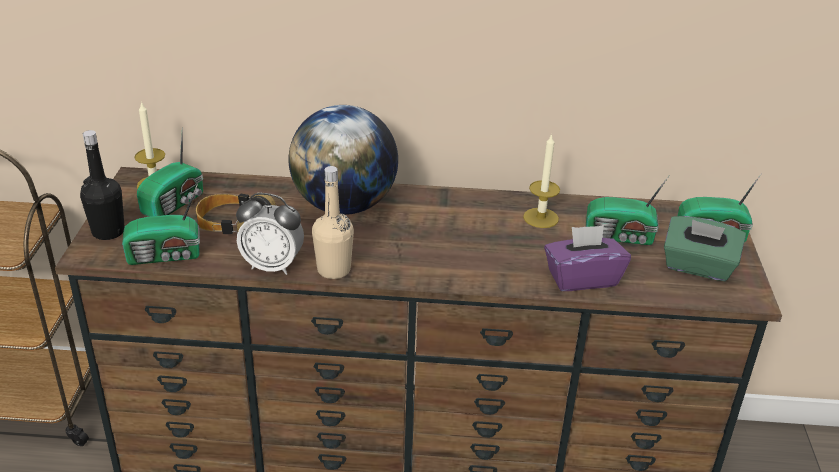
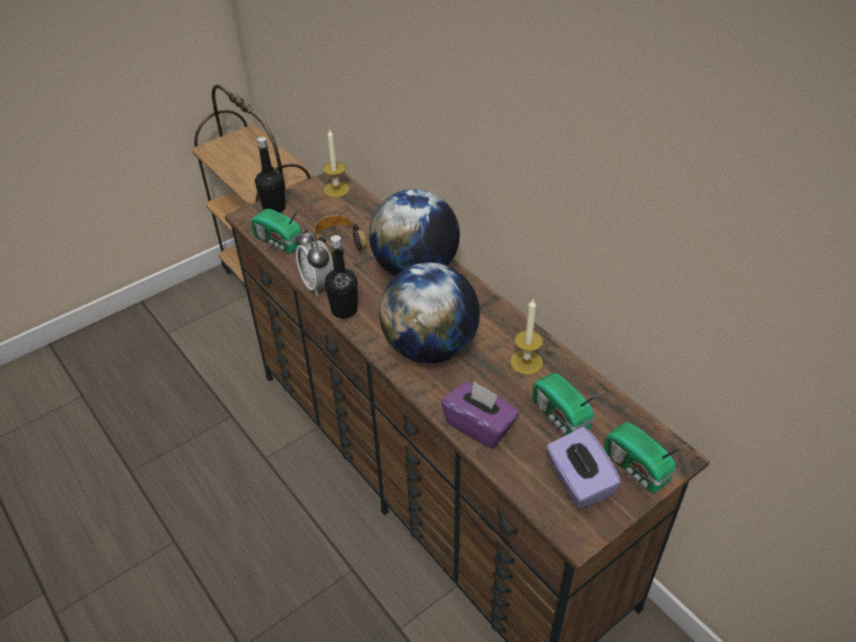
camera: 50 degrees right, 10 degrees up
(175, 203) = (329, 209): radio -> none
(334, 270) = (344, 310): beige bottle -> black bottle
(455, 251) = (430, 347): none -> globe
(698, 267) = (578, 482): green tissue box -> purple tissue box

